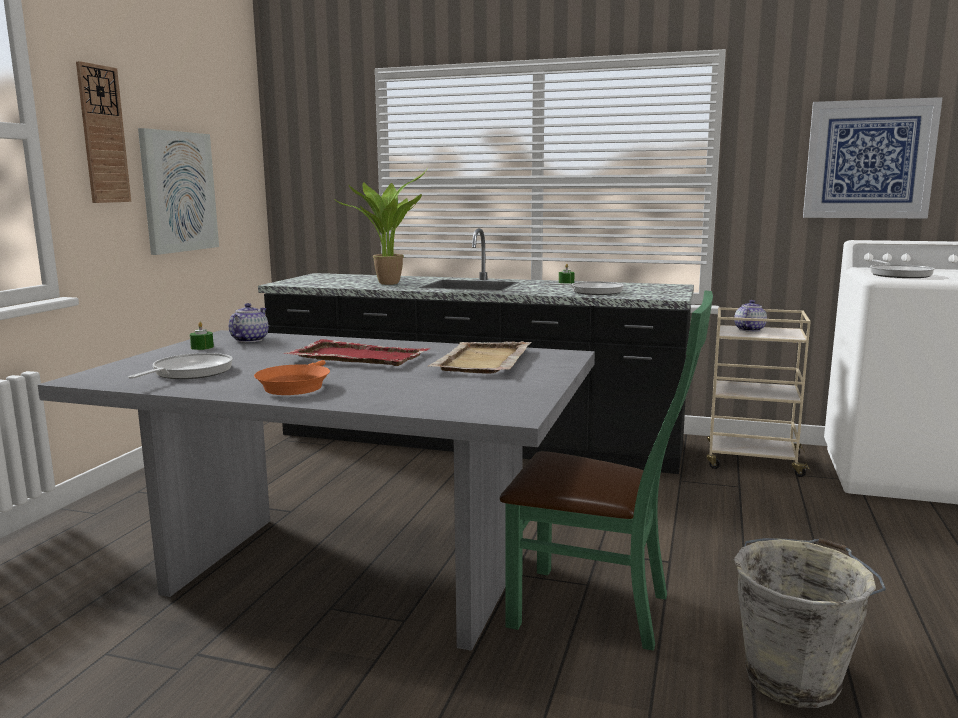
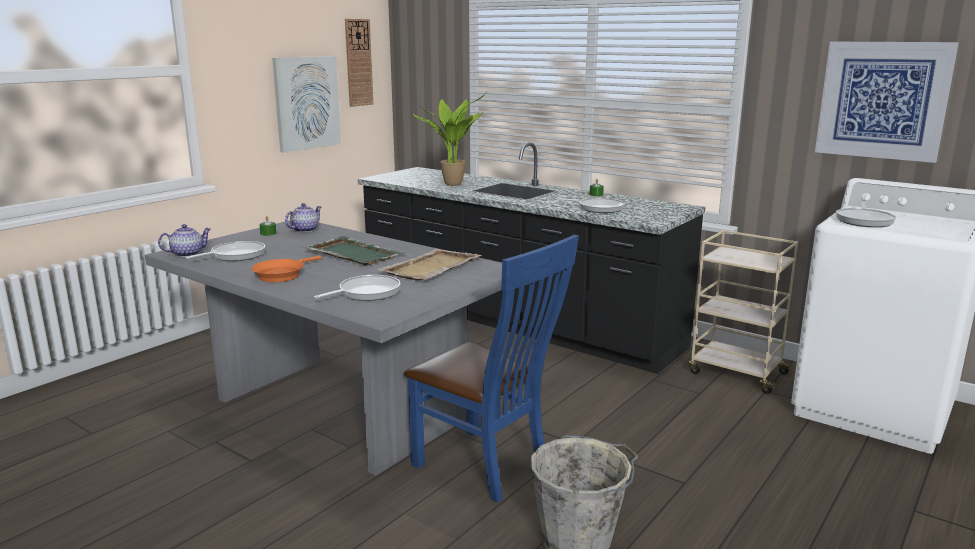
camera: 20 degrees right, 5 degrees up
(103, 135) = (242, 65): wall clock -> wall clock (358, 63)
(357, 357) = (353, 254): red tray -> green tray
(446, 392) = (366, 293): none -> frying pan
(600, 610) = (487, 467): green chair -> blue chair
(748, 329) = (740, 254): teapot -> teapot (187, 254)

